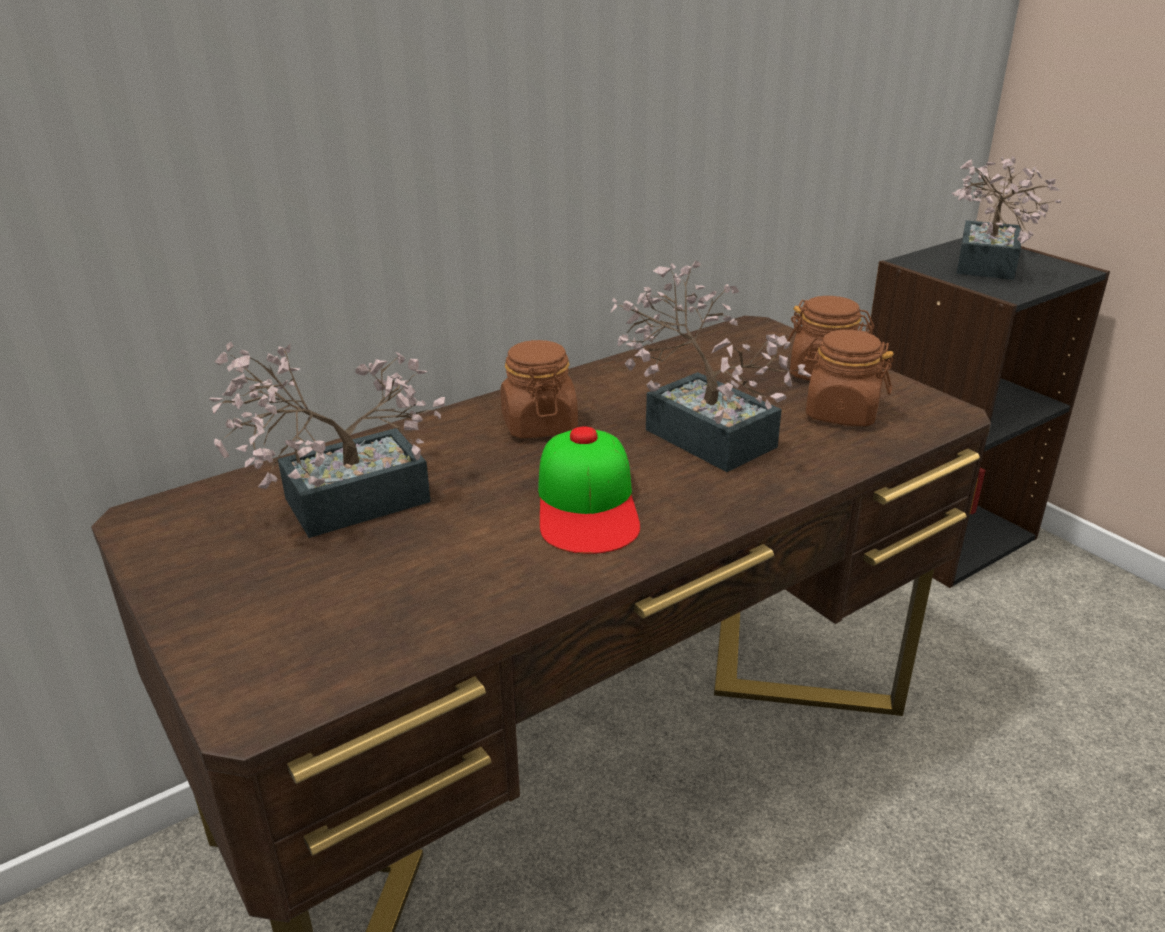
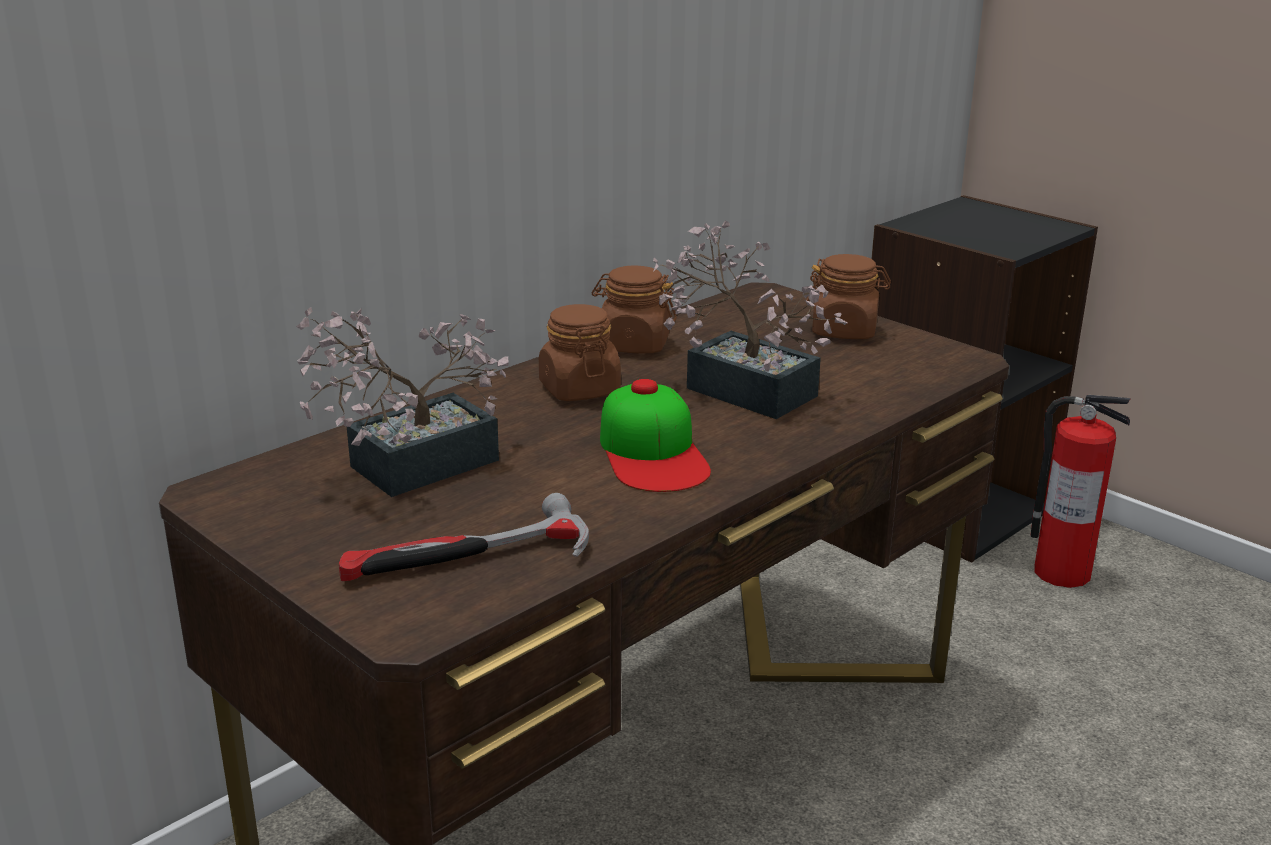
camera: 10 degrees left, 5 degrees down
(350, 623) = (466, 559): none -> hammer
(841, 413) = (869, 364): brown jar -> brown jar (633, 345)
(984, 267) = (978, 227): potted plant -> none
(1037, 605) = (1060, 572): none -> fire extinguisher

